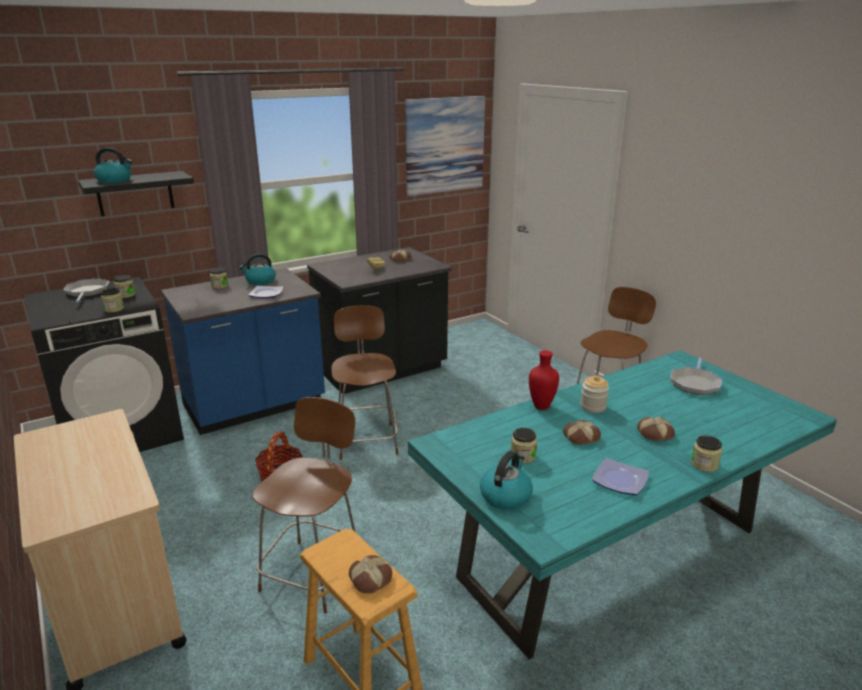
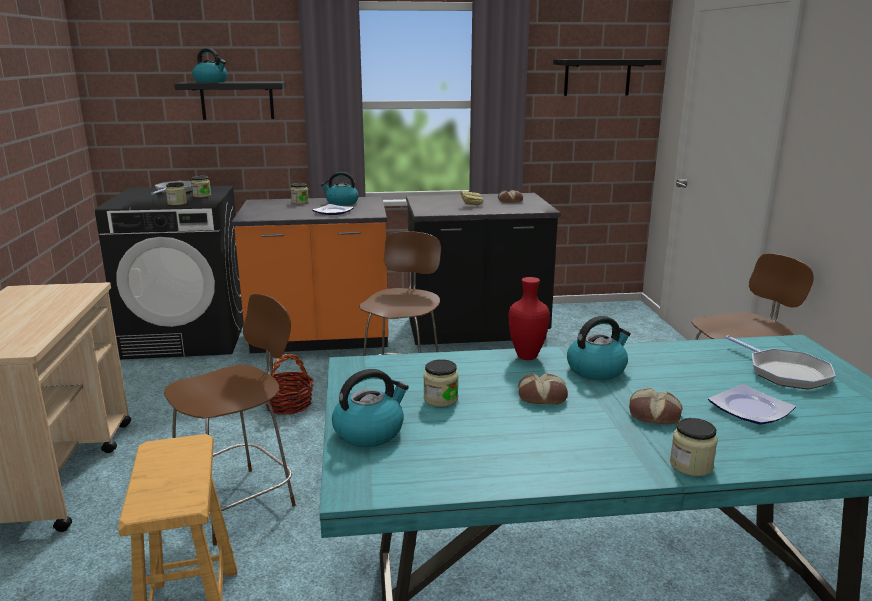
camera: 25 degrees right, 5 degrees down
(254, 406) = (320, 338): blue counter -> orange counter
(371, 578) = (173, 486): bread -> none
(444, 145) = (597, 77): picture -> black shelf
(593, 407) = (597, 369): jar -> kettle
(618, 480) = (536, 452): plate -> plate (748, 409)
(695, 383) = (785, 372): frying pan -> frying pan turned 75 degrees counterclockwise

